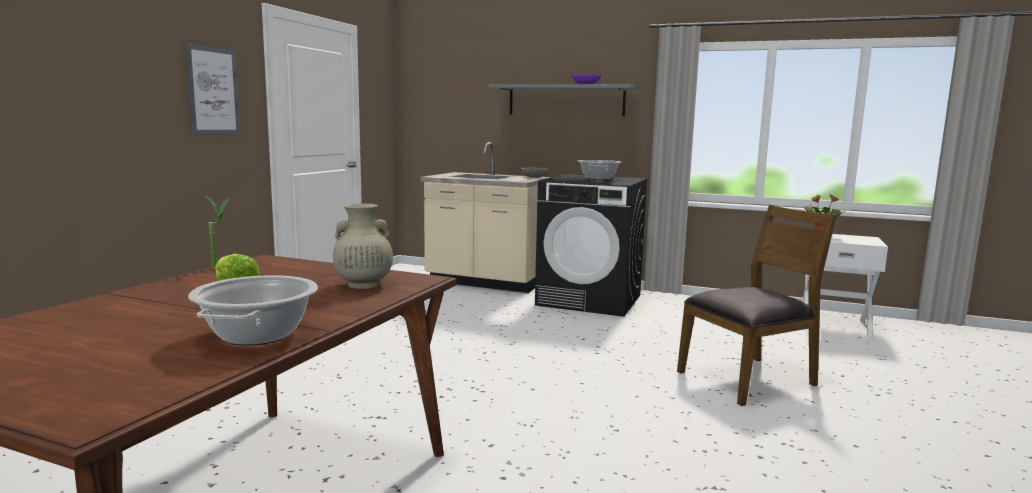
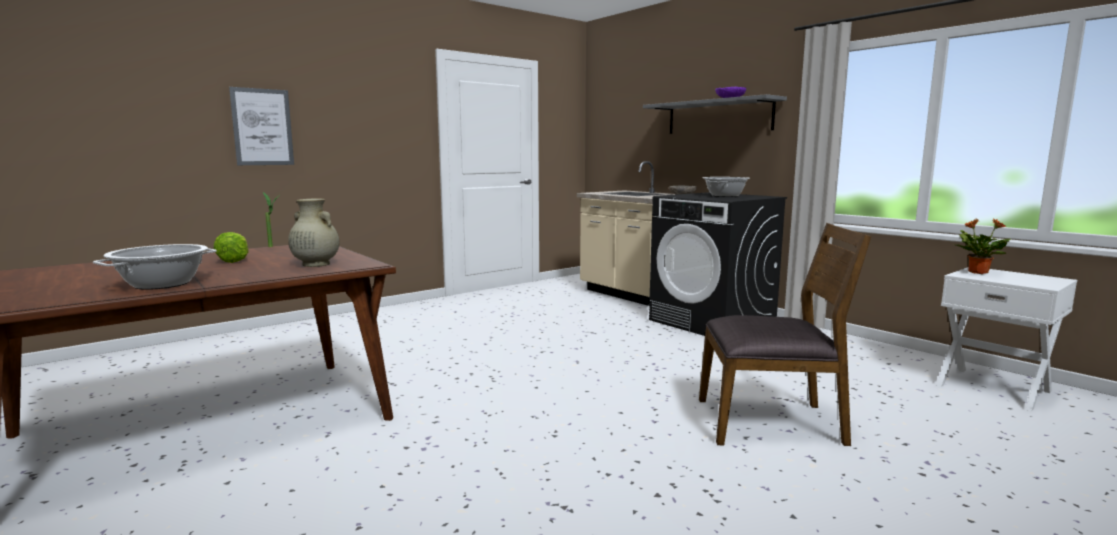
camera: 30 degrees right, 0 degrees up
(213, 91) = (385, 121): picture -> picture (262, 127)

